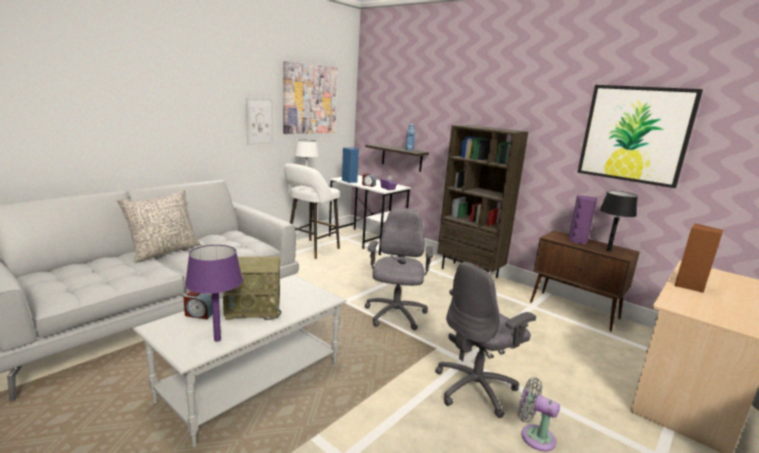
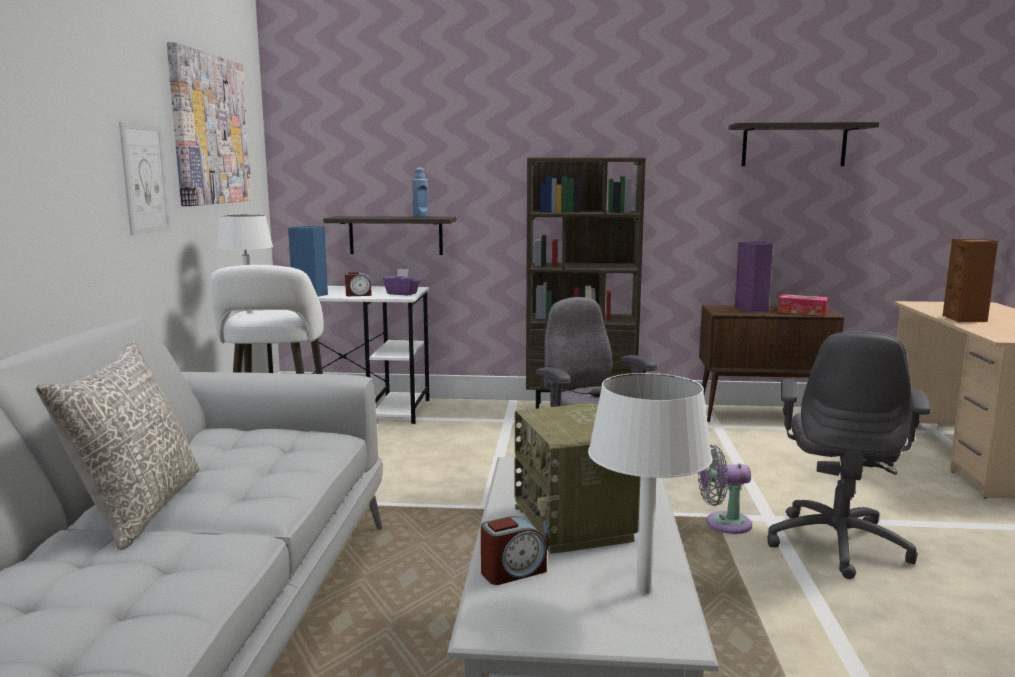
camera: 35 degrees left, 5 degrees down
(217, 339) = (644, 590): purple table lamp -> white table lamp
(254, 308) = (575, 524): radio -> radio turned 120 degrees clockwise
(534, 436) = (970, 565): grey fan -> grey fan (723, 523)
(608, 250) = (802, 312): black table lamp -> tissue box
(634, 134) = (793, 145): picture -> shelf

